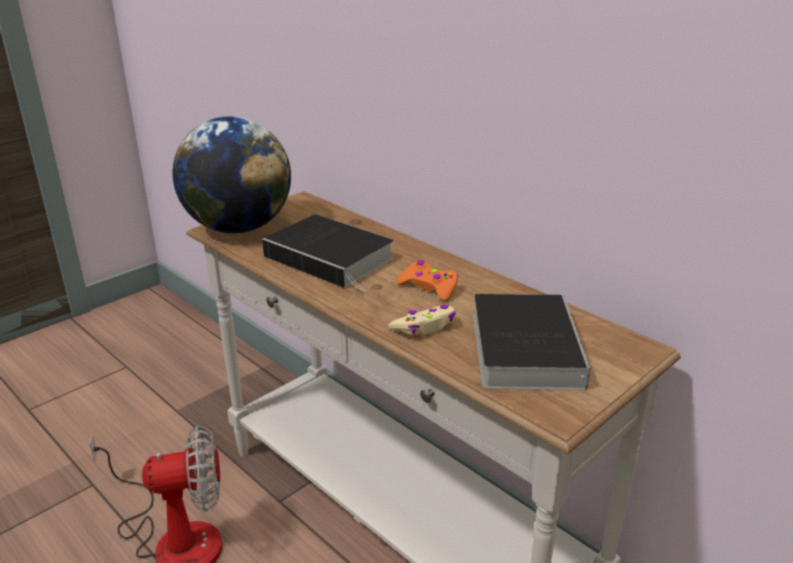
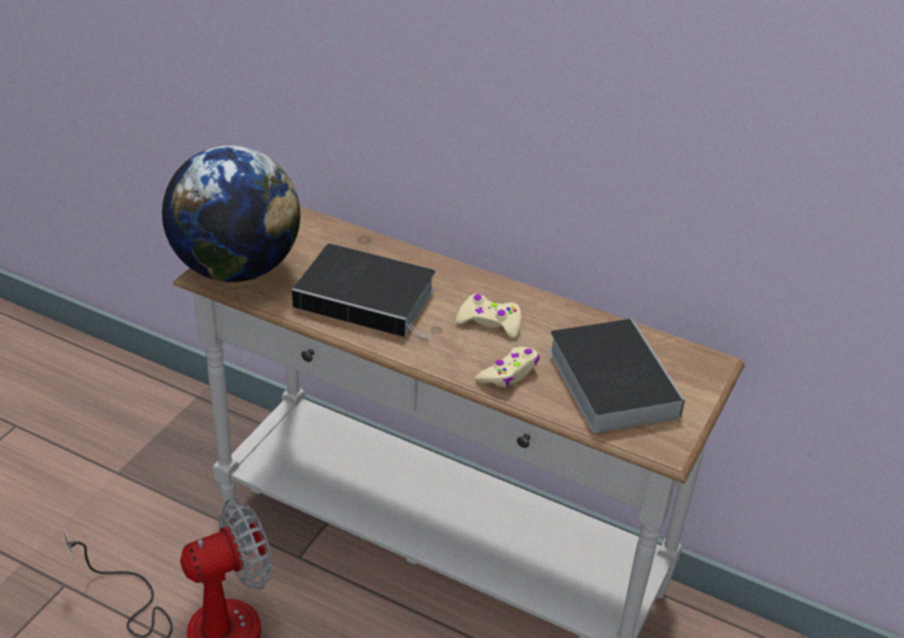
camera: 20 degrees left, 10 degrees up
(429, 287) = (490, 322): orange game controller -> beige game controller

